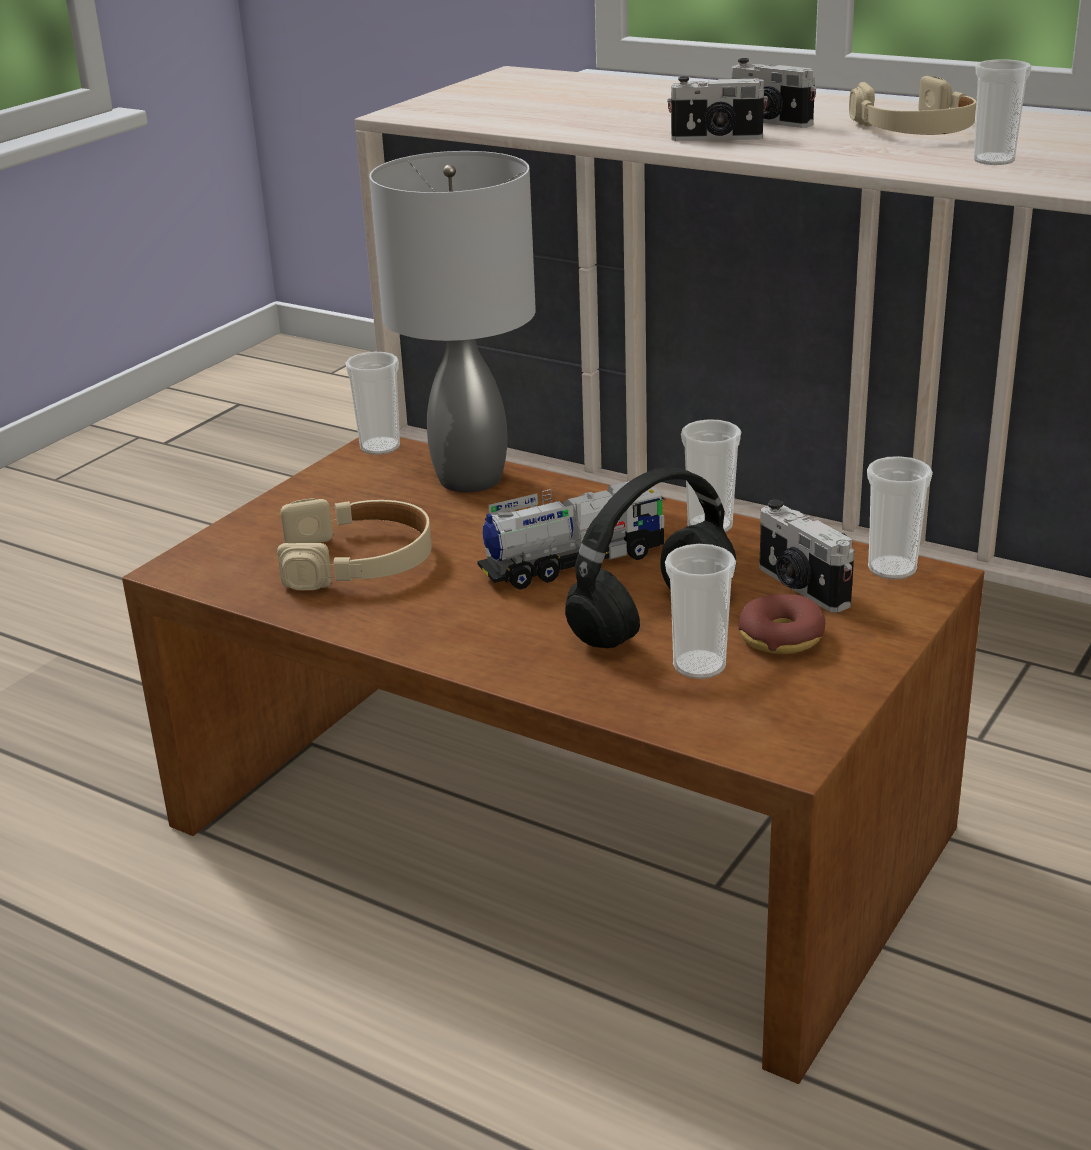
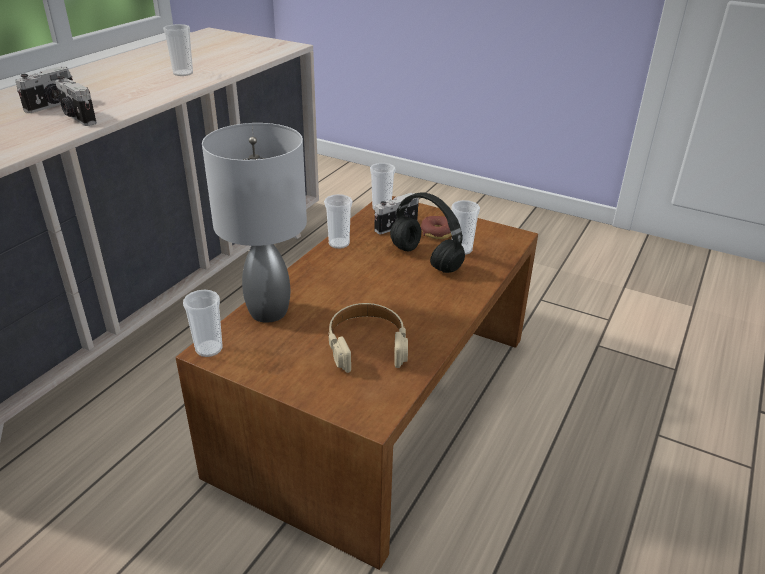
camera: 95 degrees left, 5 degrees up
(573, 563) = (373, 278): toy truck -> none
(716, 138) = (77, 118): camera -> camera turned 135 degrees clockwise
(915, 128) = (106, 80): beige headphones -> none

